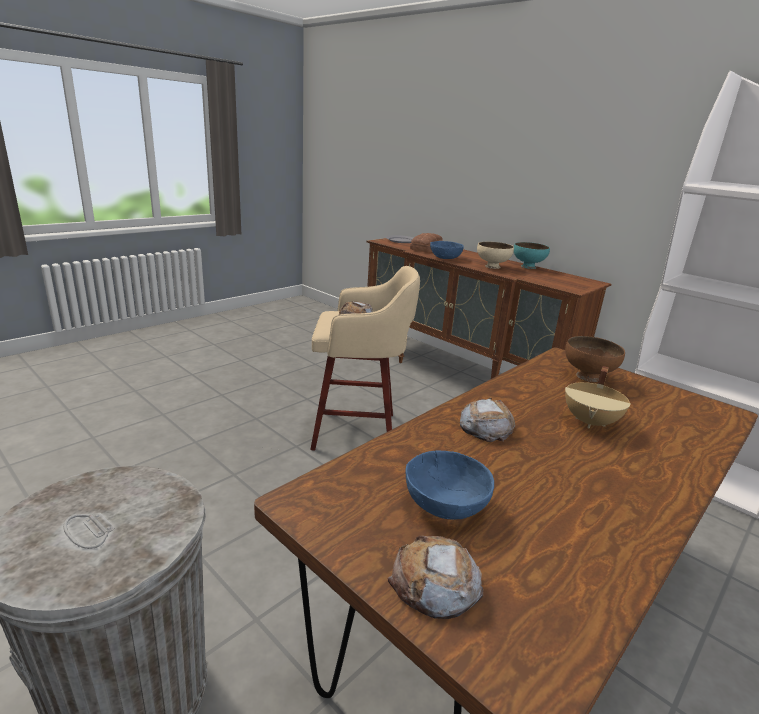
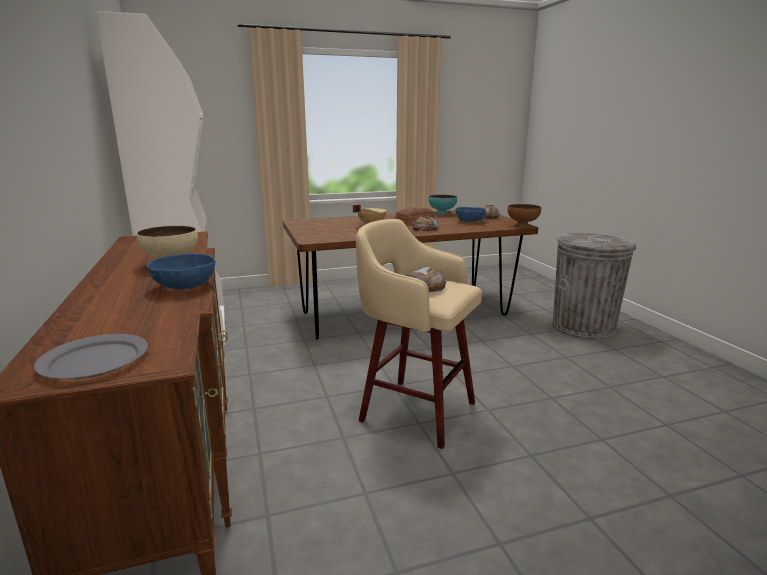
camera: 150 degrees left, 5 degrees down
(427, 248) = (134, 316): bread -> bread (414, 221)
(528, 266) = (118, 260): turquoise bowl -> turquoise bowl (442, 213)
(587, 376) = (325, 233): brown bowl -> brown bowl (522, 226)

